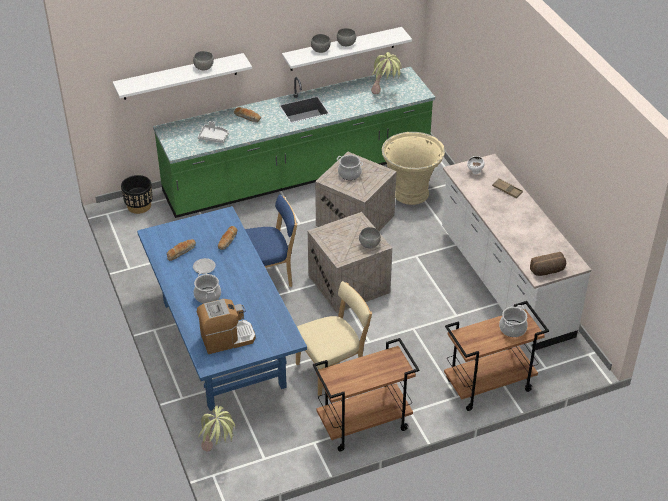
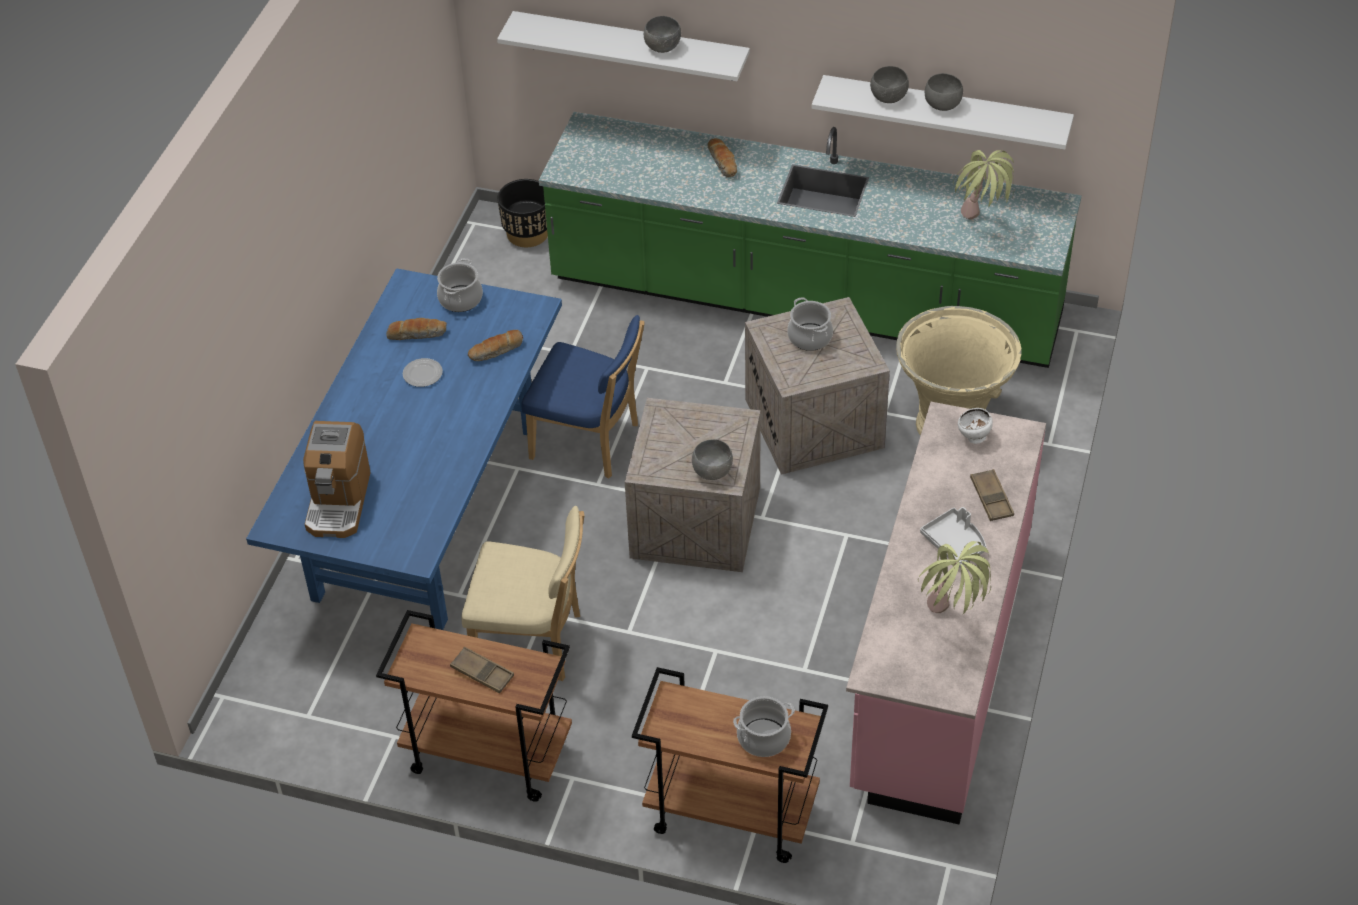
camera: 40 degrees right, 5 degrees up
(208, 296) = (381, 421): cooking pot -> cooking pot (461, 299)
(213, 137) = (639, 172): grey tray -> grey tray (955, 543)
(219, 452) = (262, 669): potted plant -> potted plant (952, 625)
(227, 338) = (338, 501): coffee machine -> coffee machine turned 75 degrees clockwise
(371, 371) = (482, 673): none -> brown tray
(504, 283) = (939, 662): white counter -> pink counter
(547, 271) = (897, 675): bread -> none

